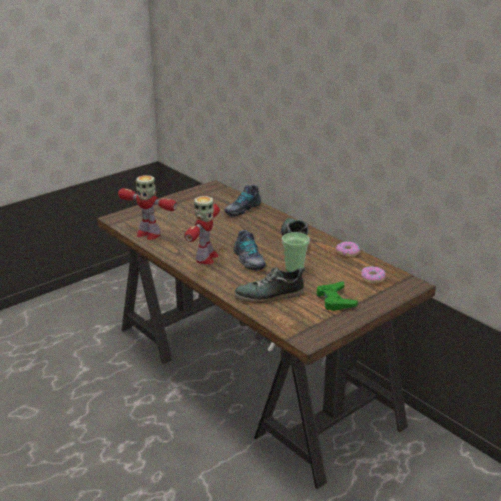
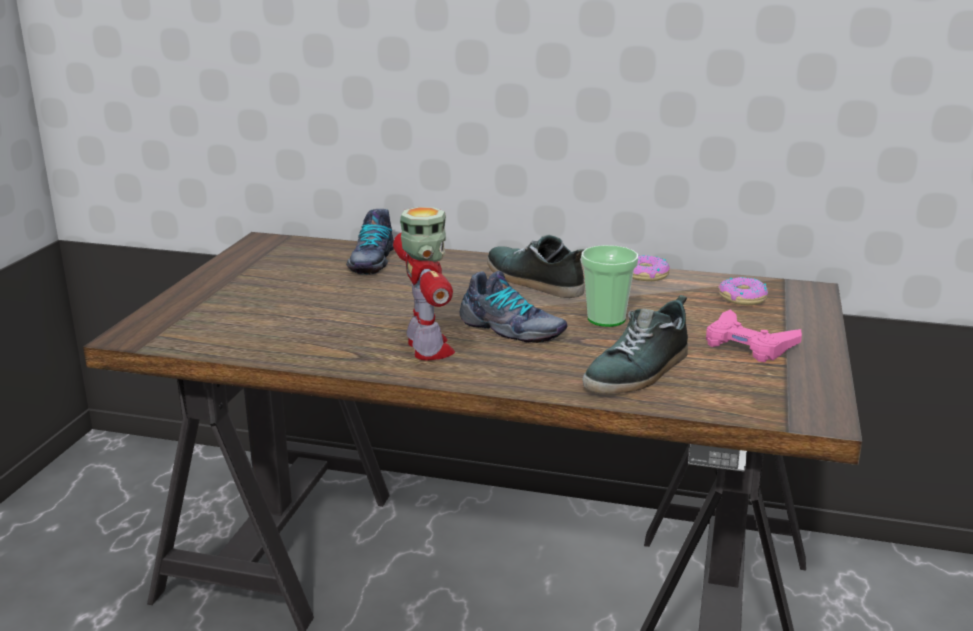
camera: 35 degrees left, 5 degrees down
(148, 234) = (247, 343): toy robot -> none
(335, 300) = (748, 344): green game controller -> pink game controller

